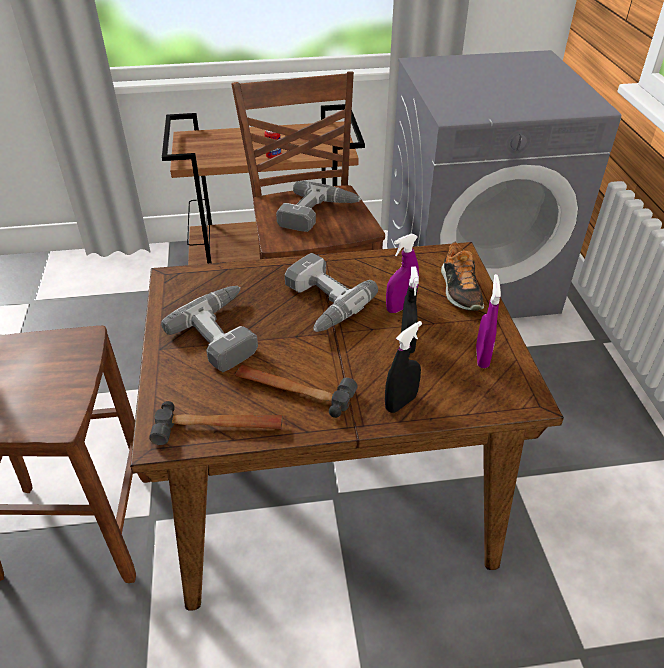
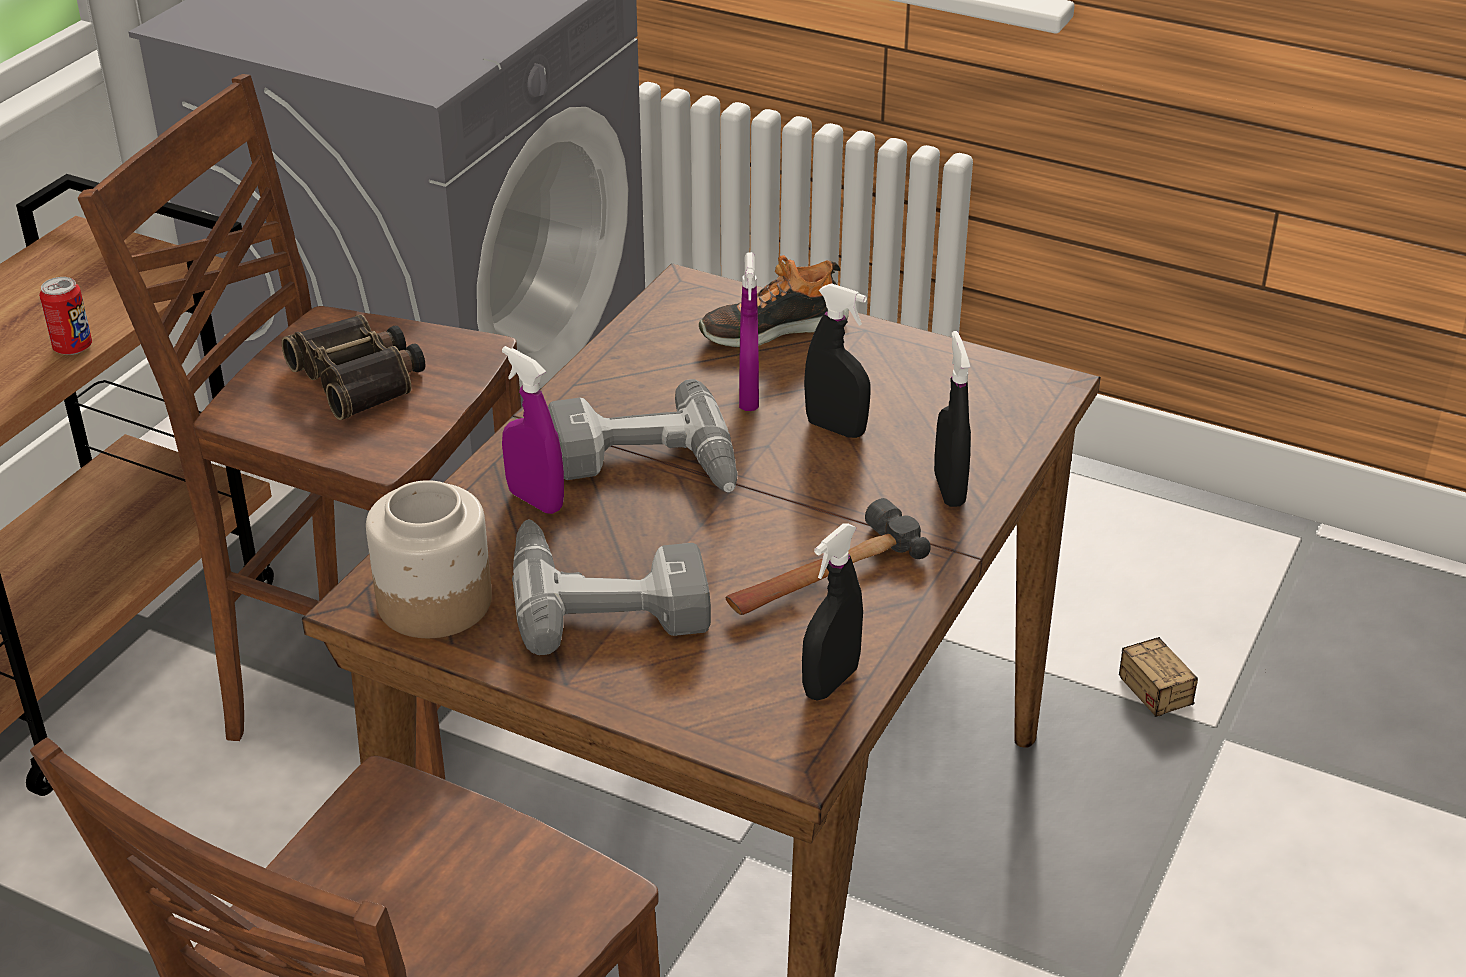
camera: 55 degrees left, 5 degrees down
(183, 292) = (433, 602): none -> jar
(219, 428) = (830, 682): hammer -> black spray bottle
(318, 214) = (360, 378): power drill -> binoculars
(459, 290) = (772, 329): shoe -> shoe turned 135 degrees clockwise
(482, 357) = (932, 380): purple spray bottle -> purple spray bottle (535, 500)
(571, 629) = (1181, 720): none -> storage box

